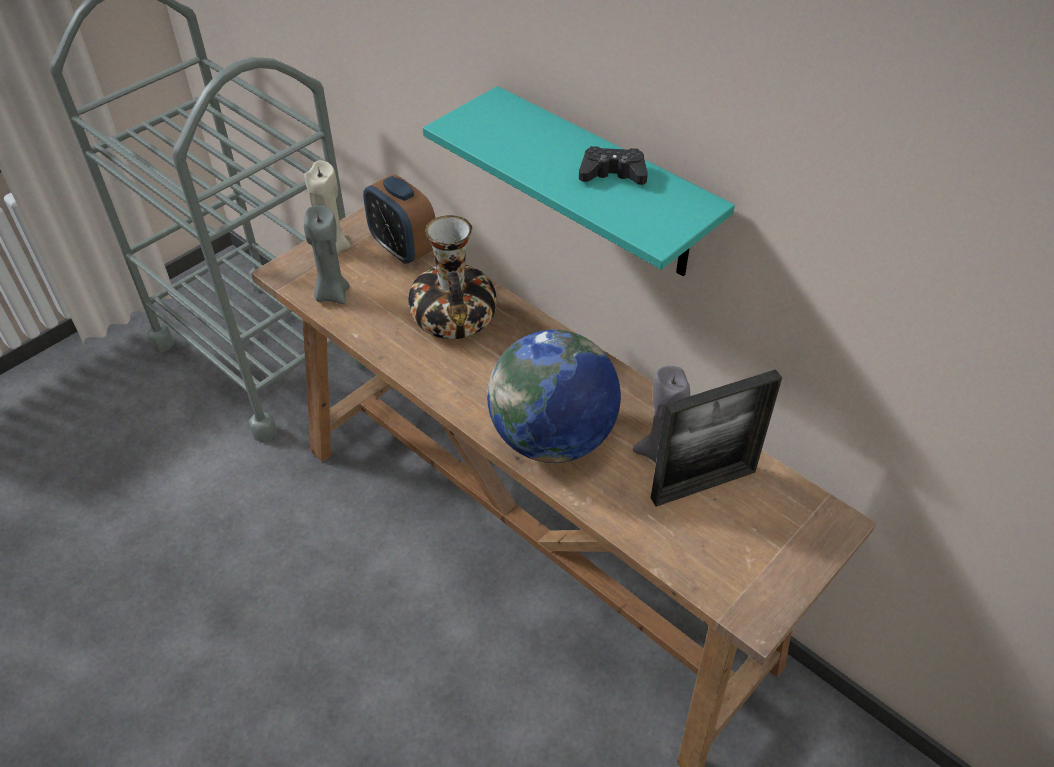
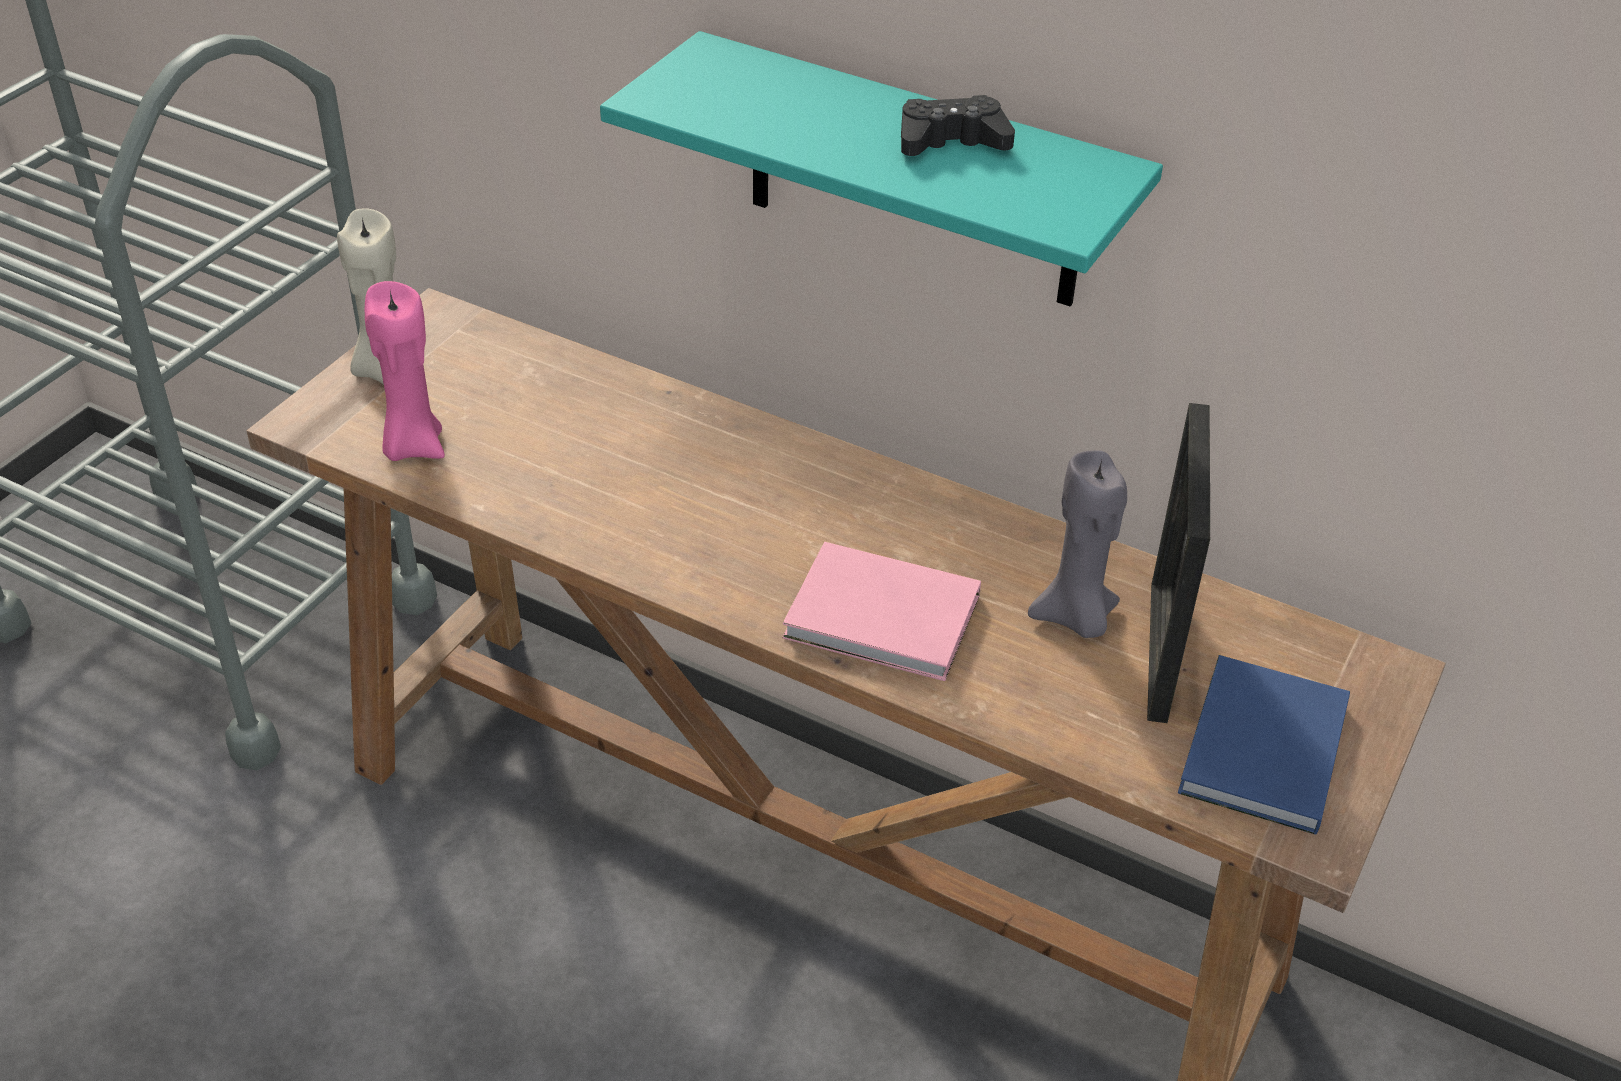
camera: 15 degrees left, 5 degrees down
(332, 294) = (412, 446): grey candle -> pink candle
(403, 249) = (516, 355): alarm clock -> none
(454, 317) = (646, 453): vase -> none
(552, 438) = (886, 620): globe -> pink book
(703, 485) = (1159, 651): picture frame -> picture frame turned 135 degrees clockwise
(741, 558) = (1259, 752): none -> blue book

